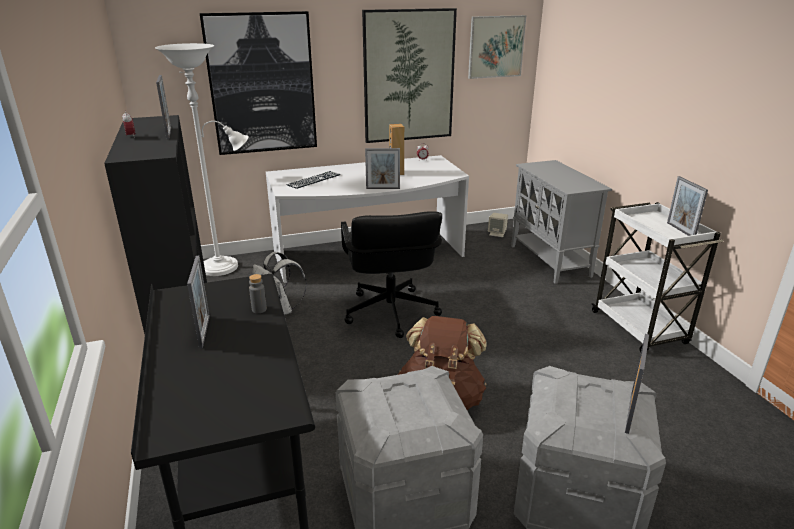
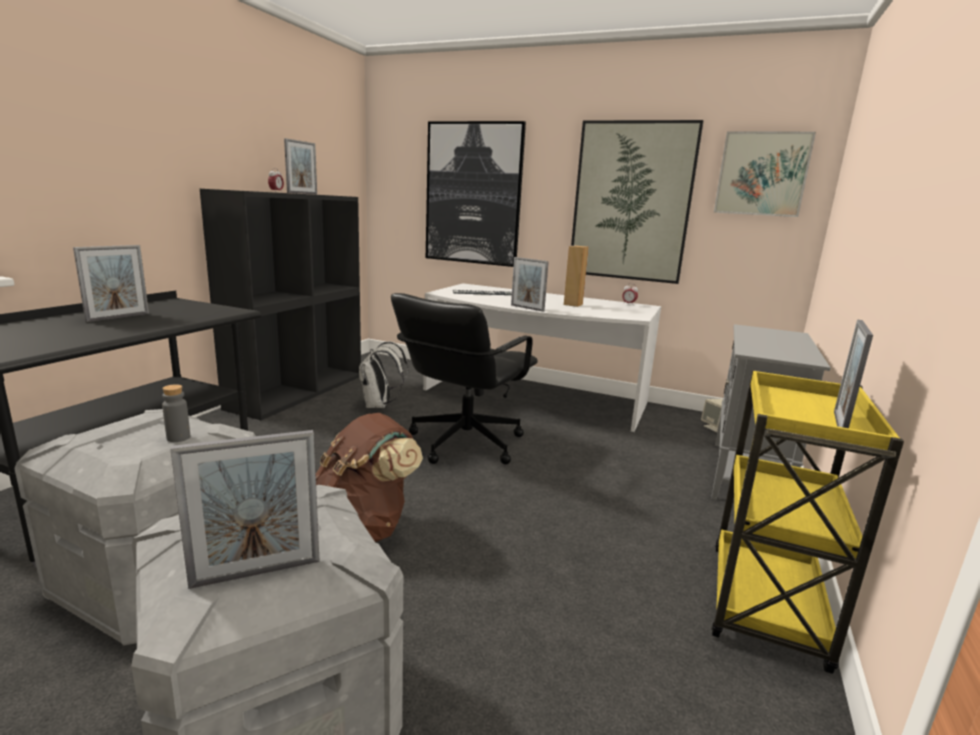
camera: 40 degrees right, 10 degrees down
(224, 266) = (404, 366): white floor lamp -> none
(259, 309) = (181, 320): grey bottle -> grey bottle (178, 438)
(640, 329) = (765, 606): white cart -> yellow cart

